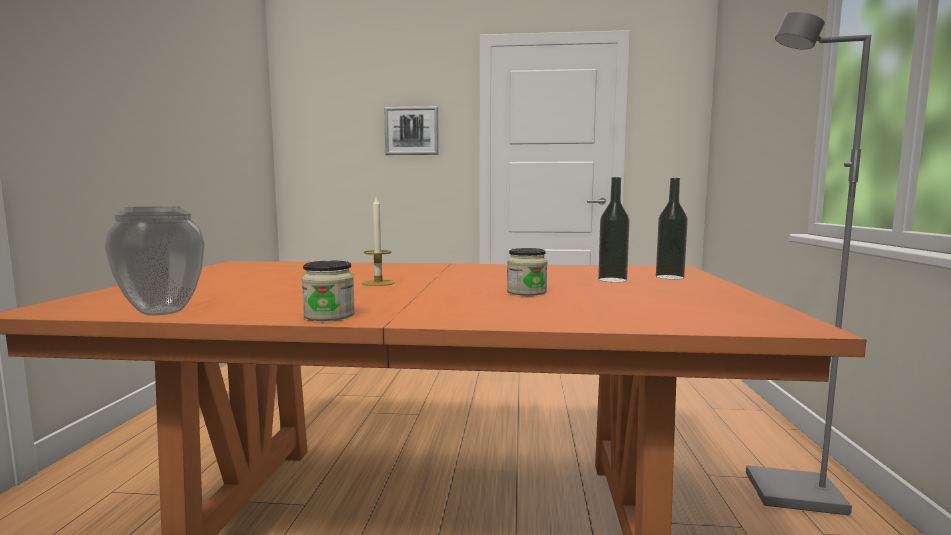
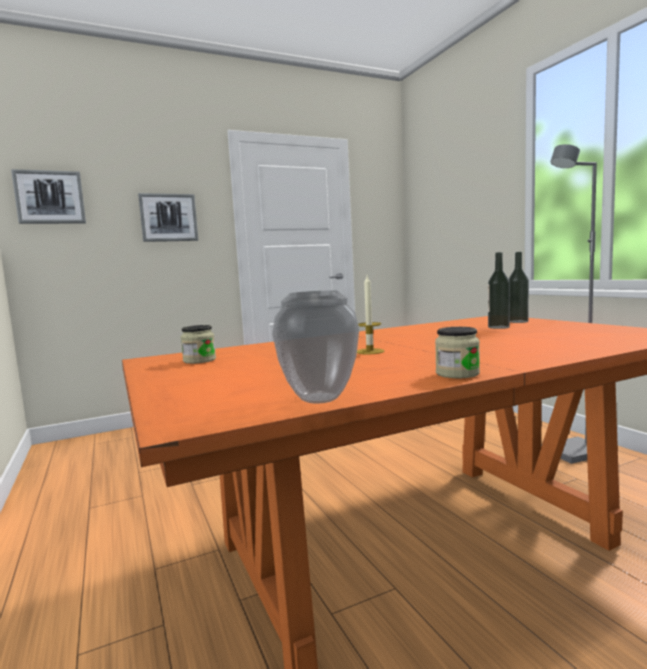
camera: 30 degrees left, 0 degrees up
(312, 113) = (50, 197): none -> picture
(526, 292) = (491, 340): jar -> jar (199, 360)

